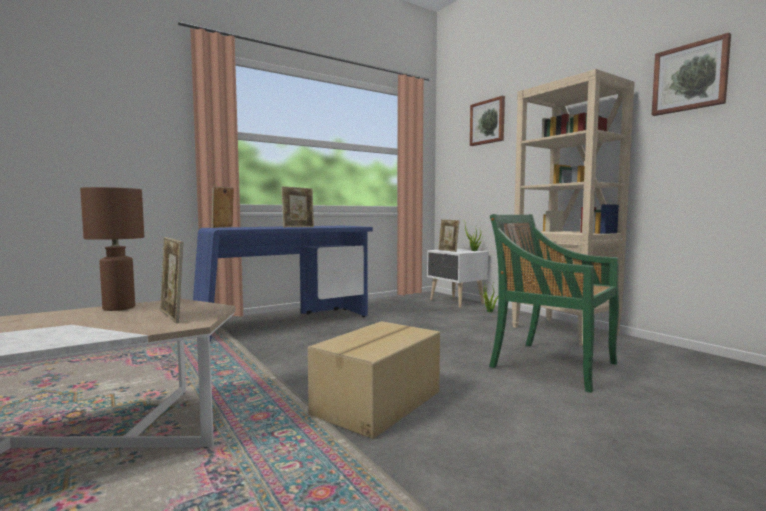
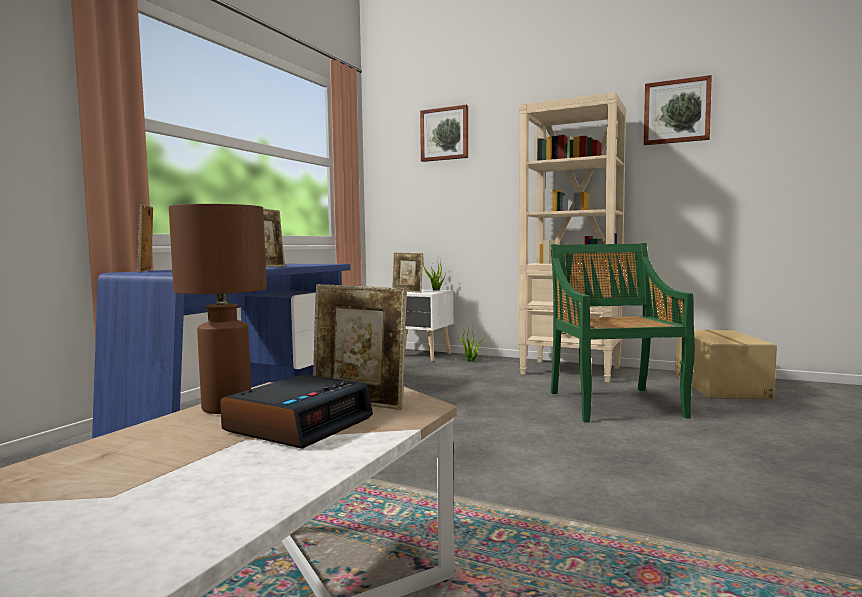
camera: 30 degrees left, 0 degrees up
(113, 321) = (299, 424): none -> alarm clock
(379, 403) = (536, 476): cardboard box -> cardboard box (721, 386)
(551, 364) = (614, 404): green chair -> green chair turned 75 degrees clockwise

